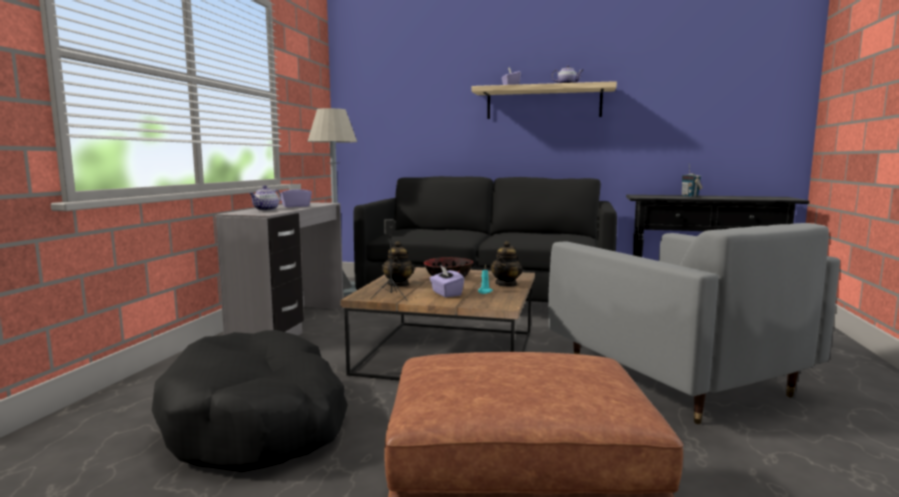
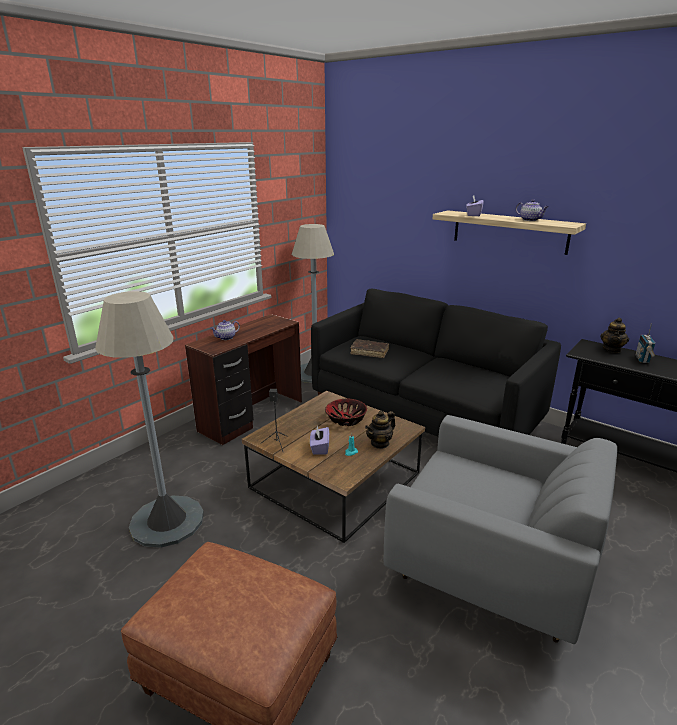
camera: 25 degrees right, 15 degrees up
(258, 422) = (167, 521): black dog bed -> grey floor lamp
(292, 325) = (253, 416): grey desk -> brown desk
(296, 206) = (255, 330): purple tissue box -> none
(398, 284) = (299, 423): teapot -> teapot (612, 349)
(425, 232) = (369, 352): none -> brown book
(674, 377) = (490, 568): grey armchair -> grey armchair turned 60 degrees counterclockwise

